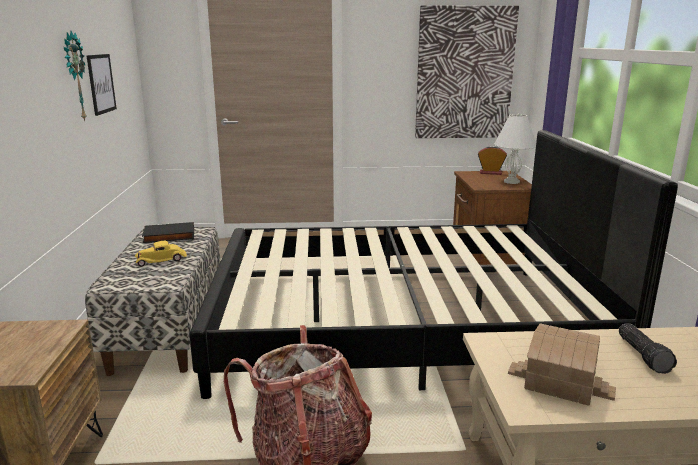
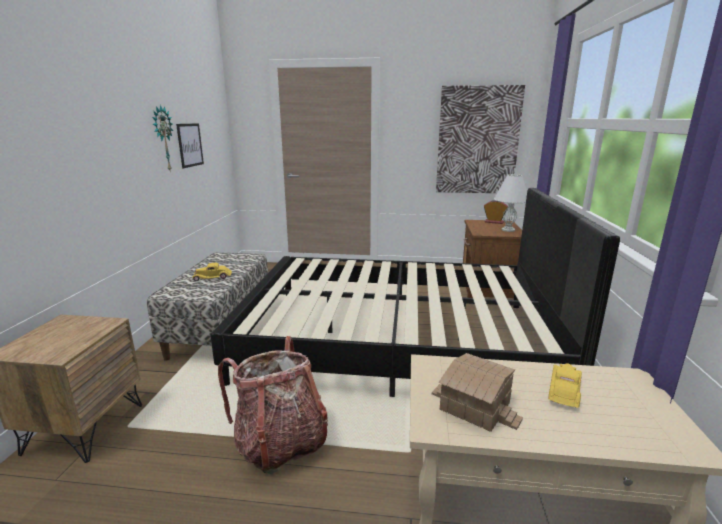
camera: 10 degrees right, 0 degrees up
(169, 236) = (228, 259): black book -> none
(644, 355) = (564, 390): flashlight -> yellow toy car

